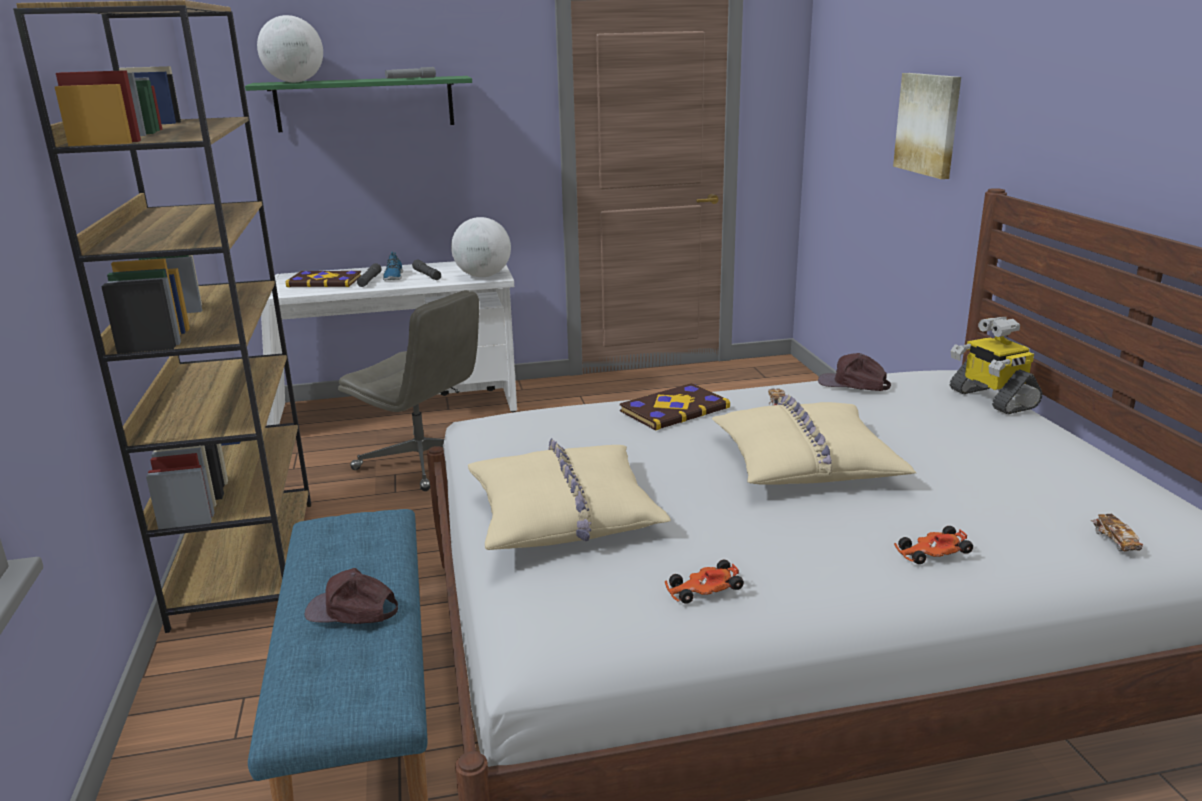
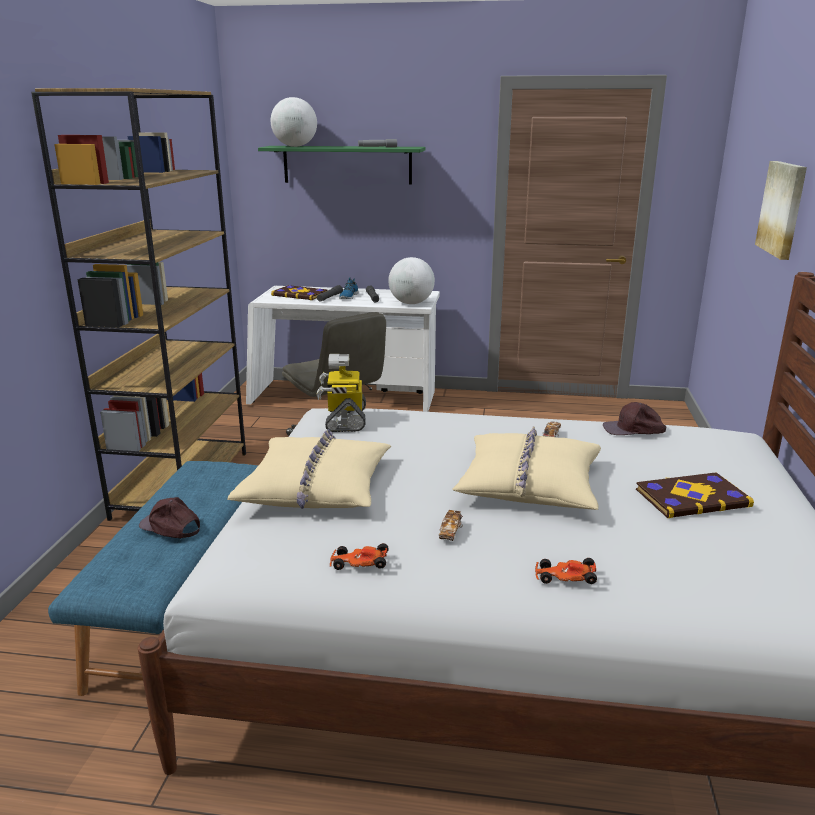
camera: 20 degrees right, 0 degrees up
(673, 409) = (465, 425): book -> book (691, 497)
(853, 384) = (633, 429): brown cap -> brown cap turned 45 degrees counterclockwise
(991, 399) = (751, 462): toy robot -> toy robot (344, 419)
(1114, 541) = (743, 605): toy car -> toy car (450, 532)

